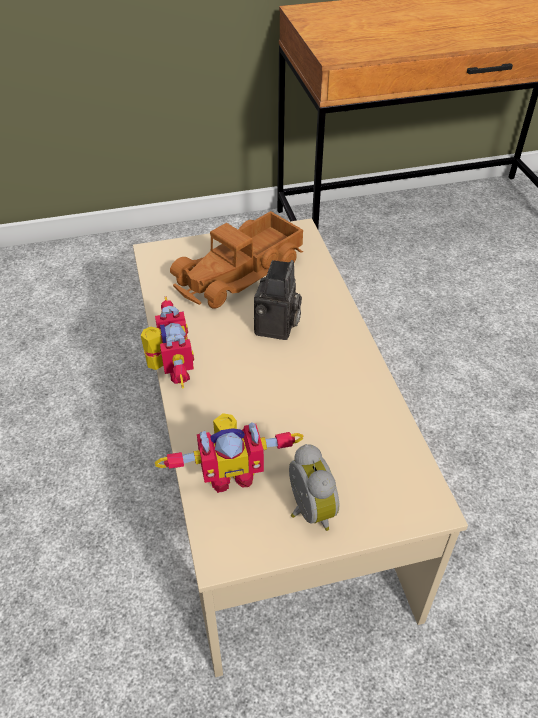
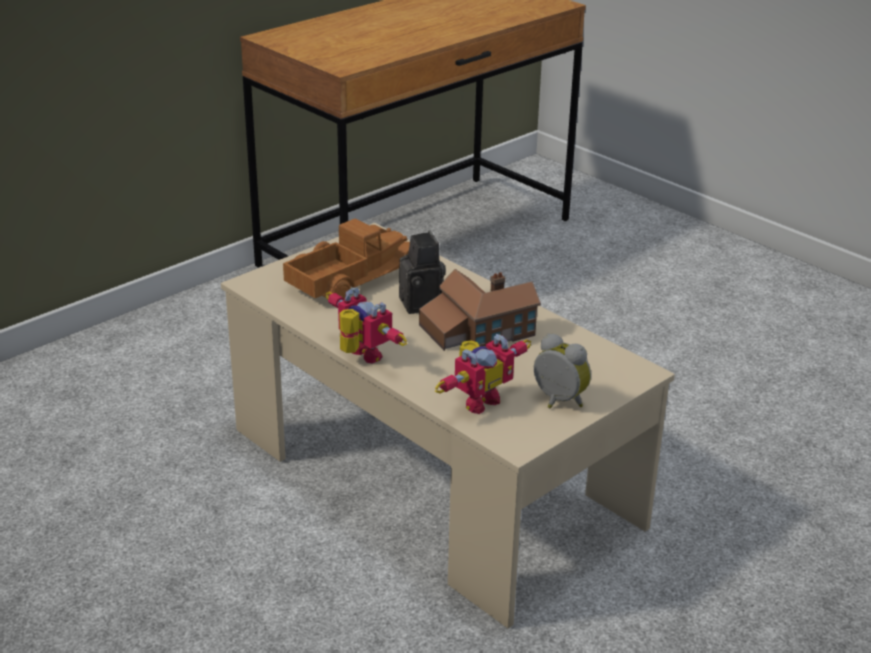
camera: 30 degrees left, 15 degrees down
(241, 273) = (351, 276): toy truck -> toy truck turned 150 degrees counterclockwise
(301, 380) = (477, 331): none -> toy house

